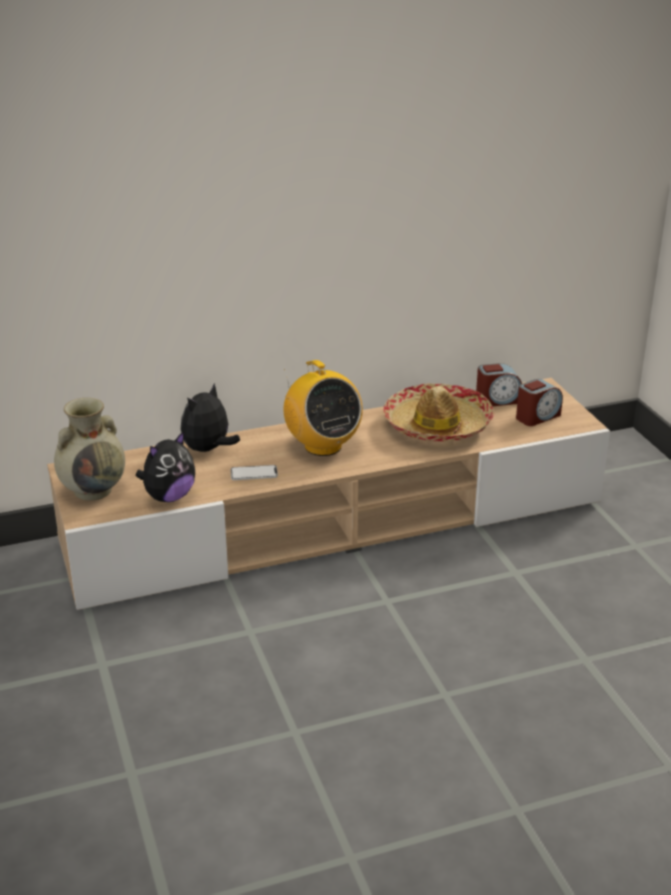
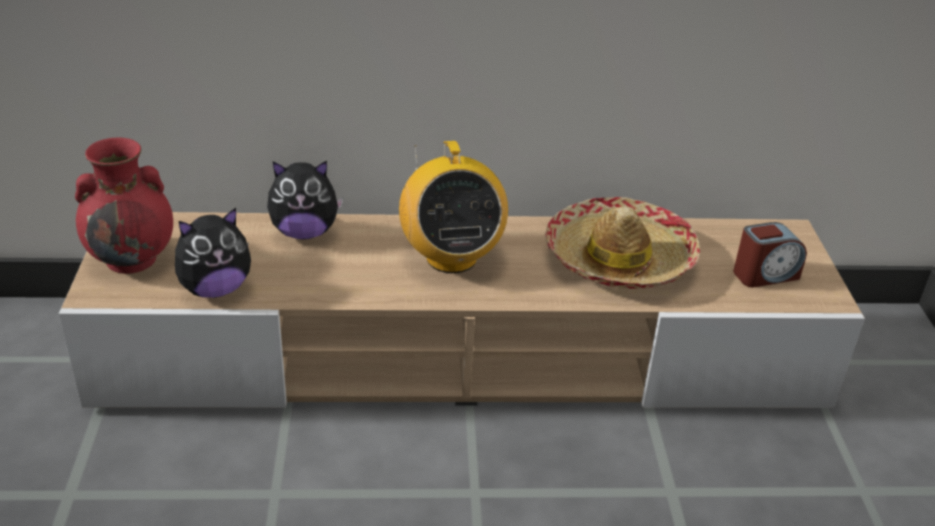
camera: 15 degrees right, 5 degrees up
(94, 489) = (133, 258): beige vase -> red vase
(208, 450) = (304, 232): plush toy -> plush toy turned 150 degrees counterclockwise
(254, 473) = (341, 279): phone -> none
(497, 400) = (718, 238): alarm clock -> none

